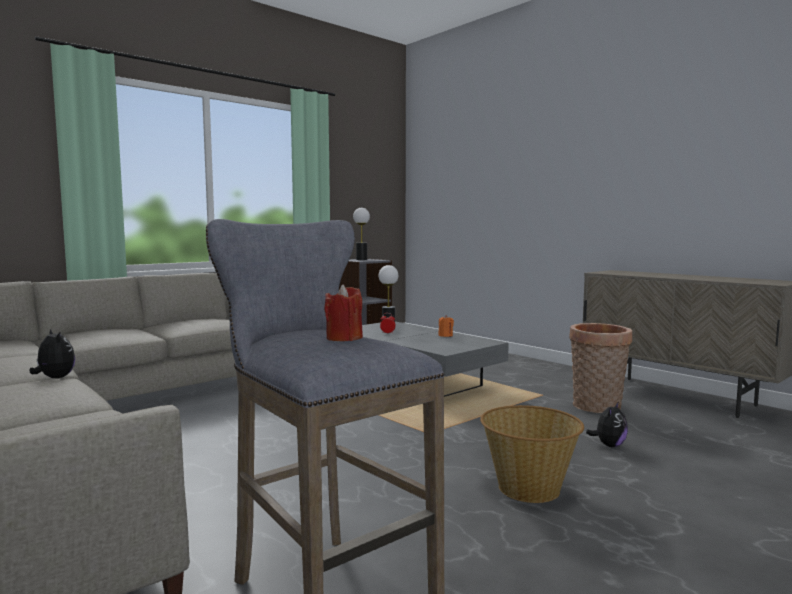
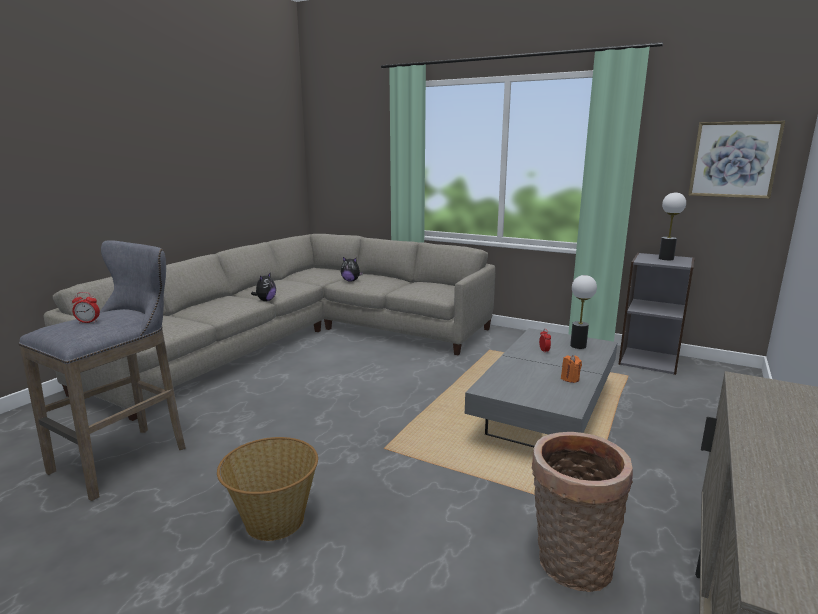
camera: 70 degrees right, 10 degrees up
(344, 338) = (88, 322): red candle -> alarm clock
(374, 186) = (734, 160): none -> picture
(609, 445) = (416, 577): plush toy -> plush toy (351, 281)

